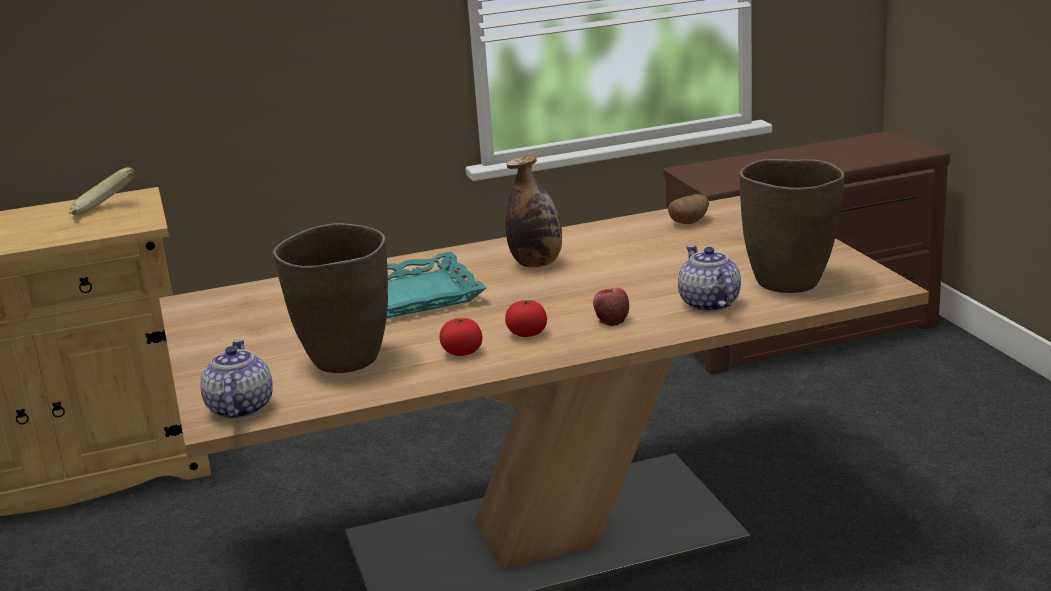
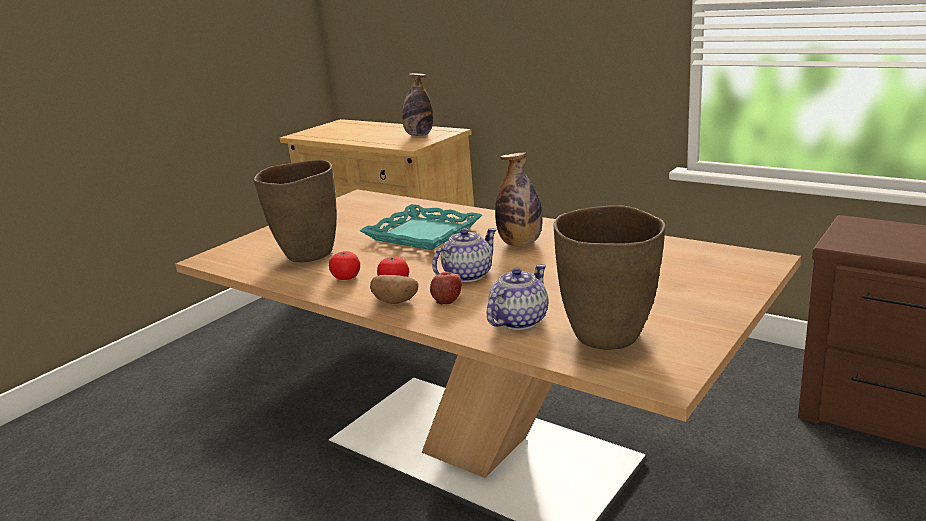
camera: 55 degrees right, 0 degrees up
(103, 212) = (419, 135): banana -> bottle
(239, 409) = (224, 257): teapot -> teapot (467, 275)
(689, 222) = (683, 257): potato -> potato (396, 301)

